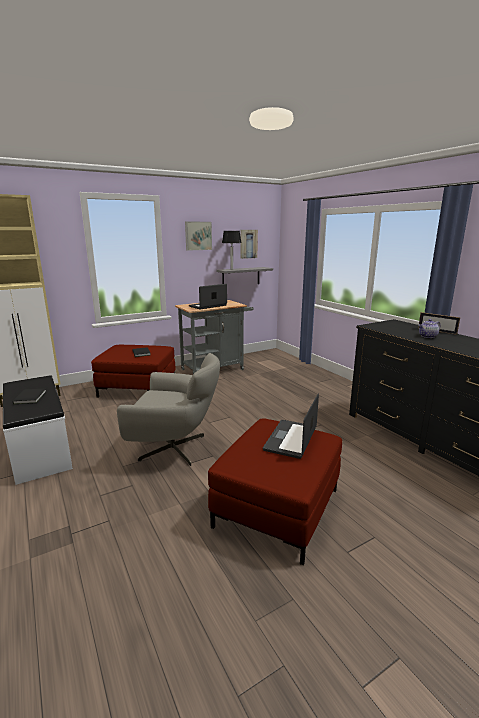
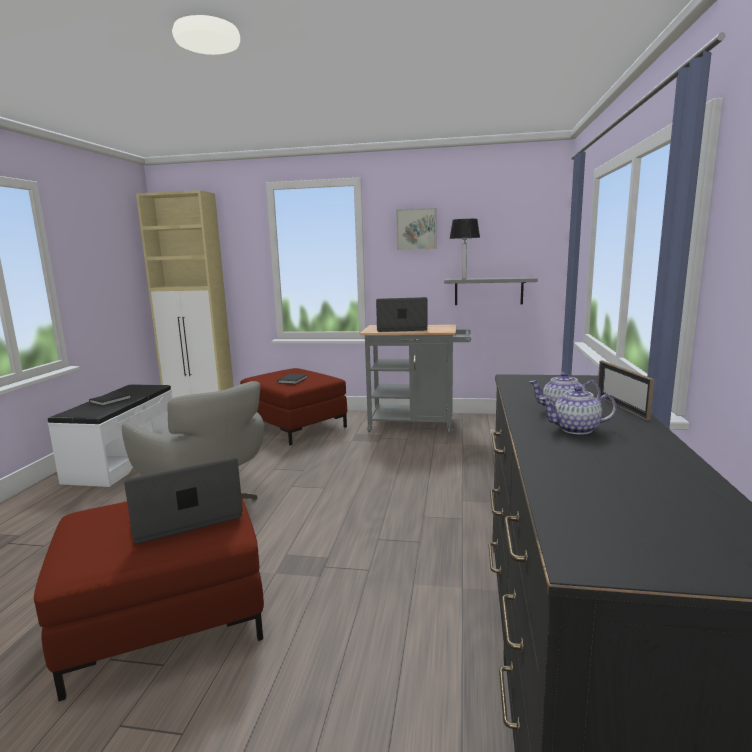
camera: 40 degrees right, 5 degrees down
(248, 244) = (503, 239): picture -> none
(451, 342) = (575, 429): none -> teapot

